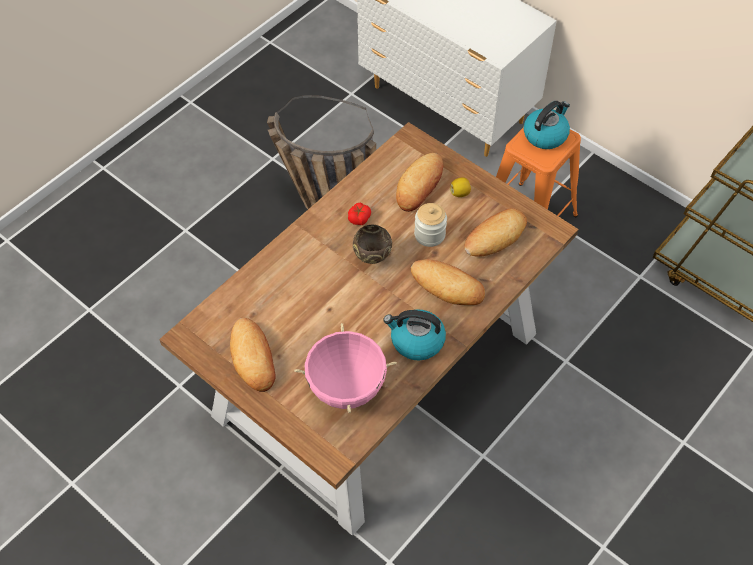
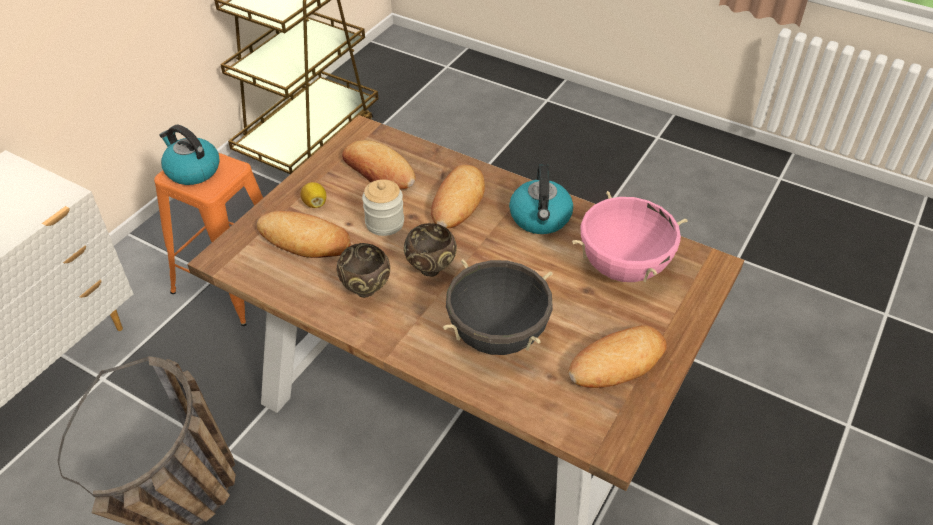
camera: 100 degrees left, 10 degrees down
(297, 289) = (497, 336): none -> black cooking pot
(359, 218) = (367, 291): tomato -> brown bowl

